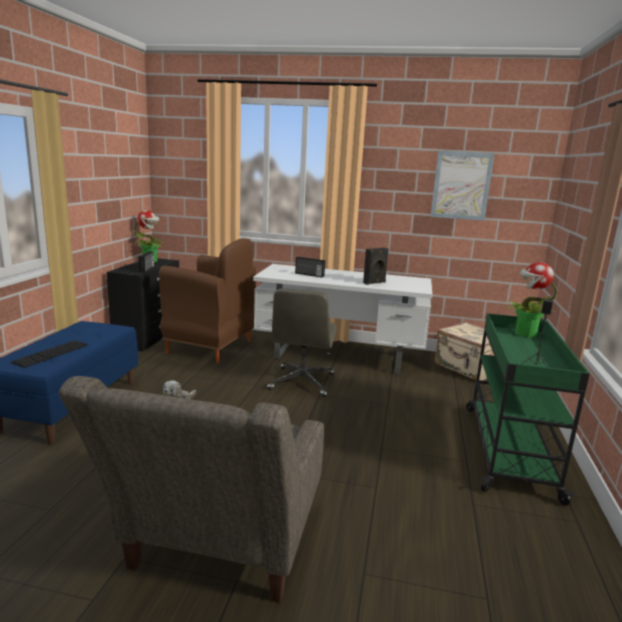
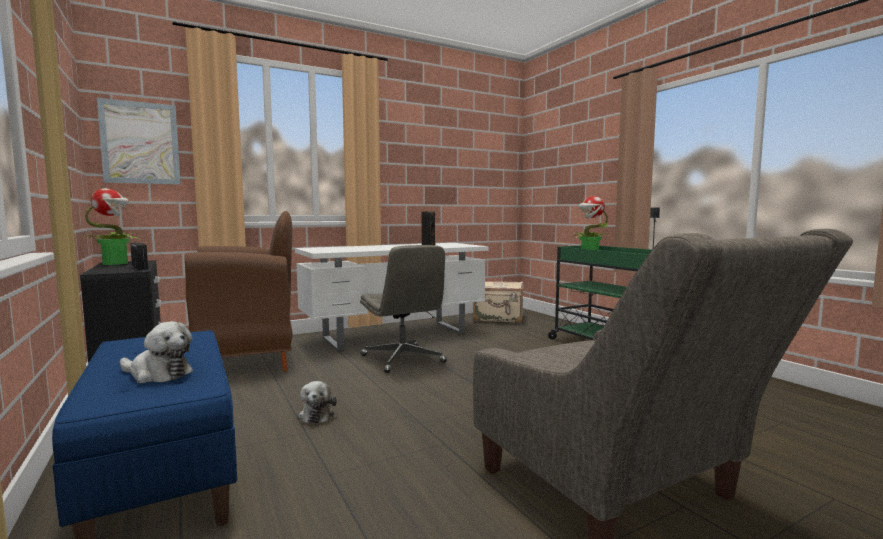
camera: 40 degrees left, 10 degrees down
(51, 353) = (158, 374): keyboard -> plush toy
(309, 275) = (360, 248): radio -> none
(461, 185) = (460, 158): picture -> picture (140, 143)

